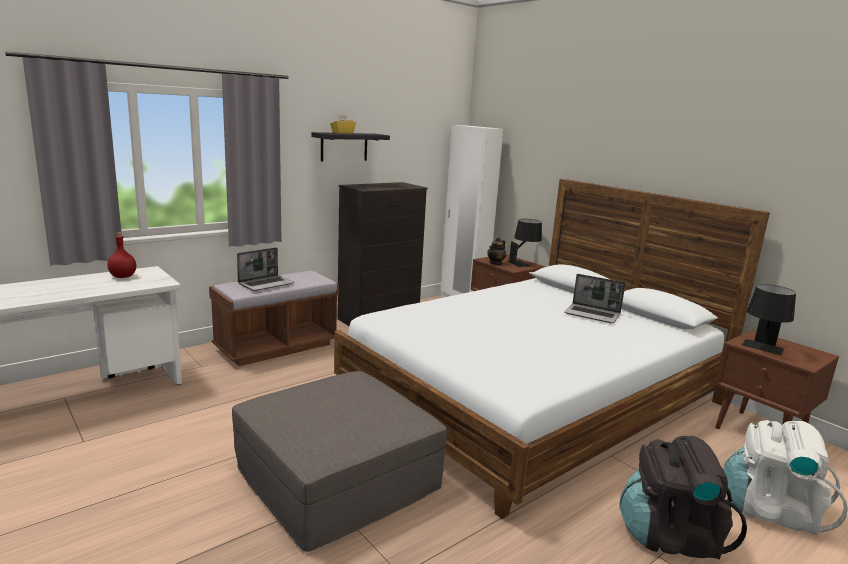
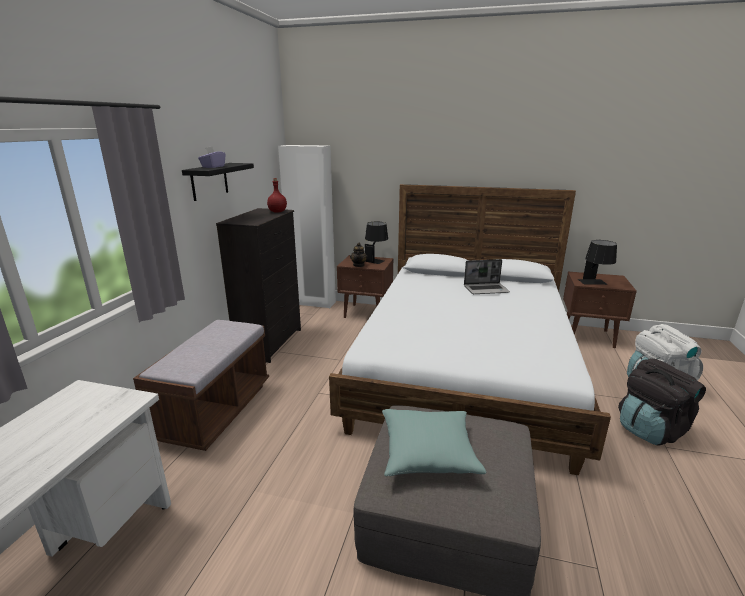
camera: 35 degrees left, 5 degrees up
(123, 276) = (59, 414): red bottle -> red bottle (278, 212)
(266, 284) = (202, 351): laptop -> none
(321, 399) = (428, 453): none -> turquoise pillow
(342, 133) = (213, 167): yellow tissue box -> purple tissue box

